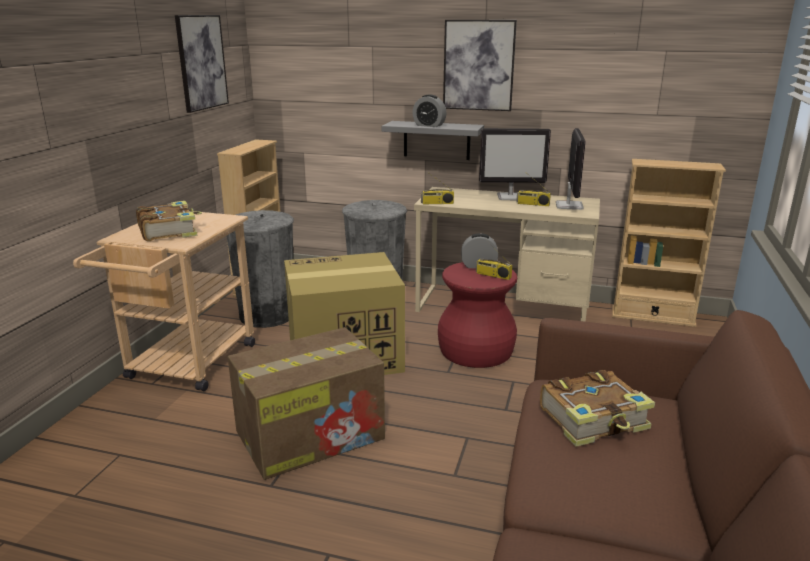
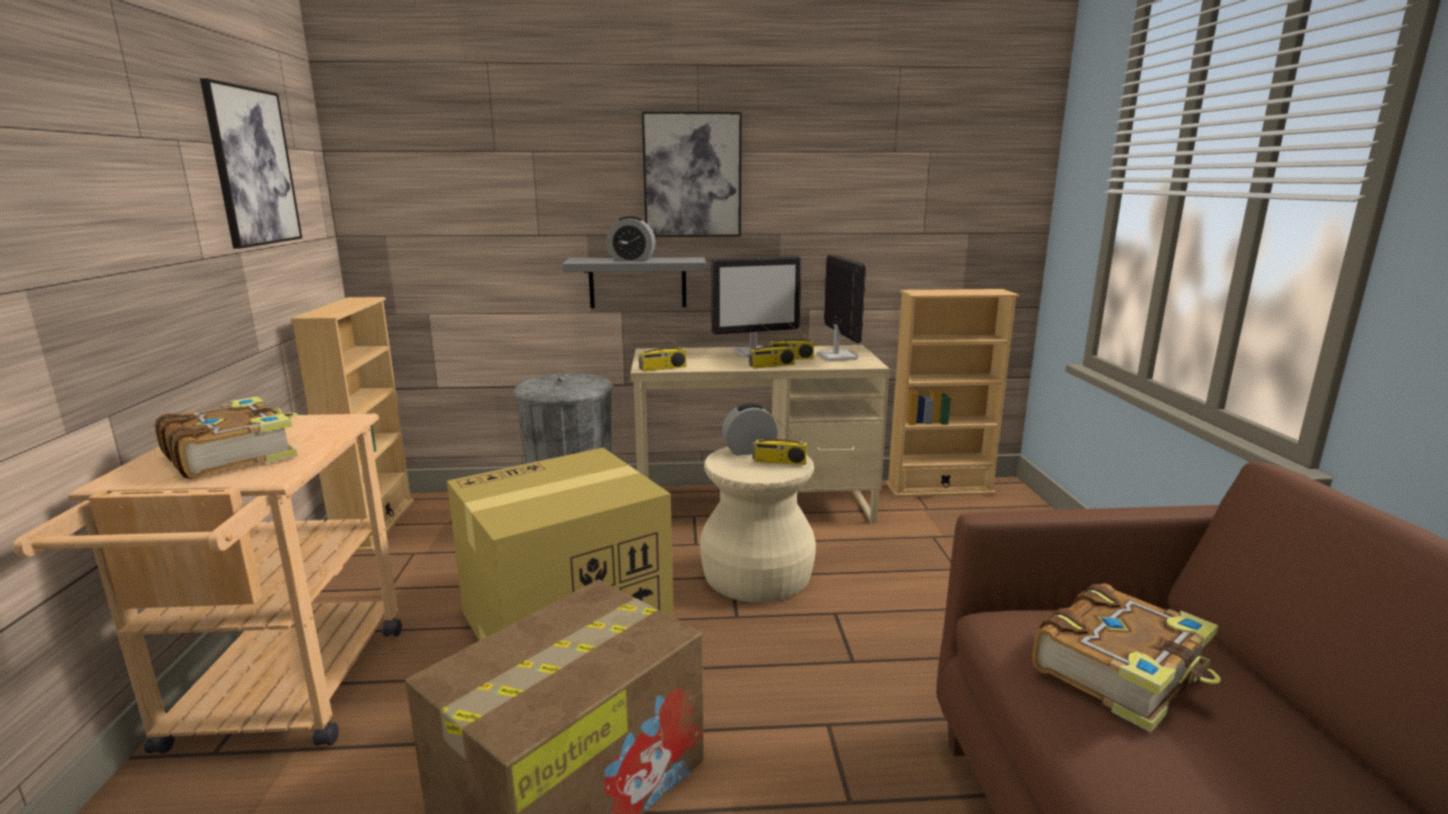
camera: 20 degrees left, 5 degrees down
(267, 315) = (405, 575): grey trash can -> none
(475, 351) = (757, 576): red stool -> beige stool
(513, 208) = (771, 365): none -> radio

